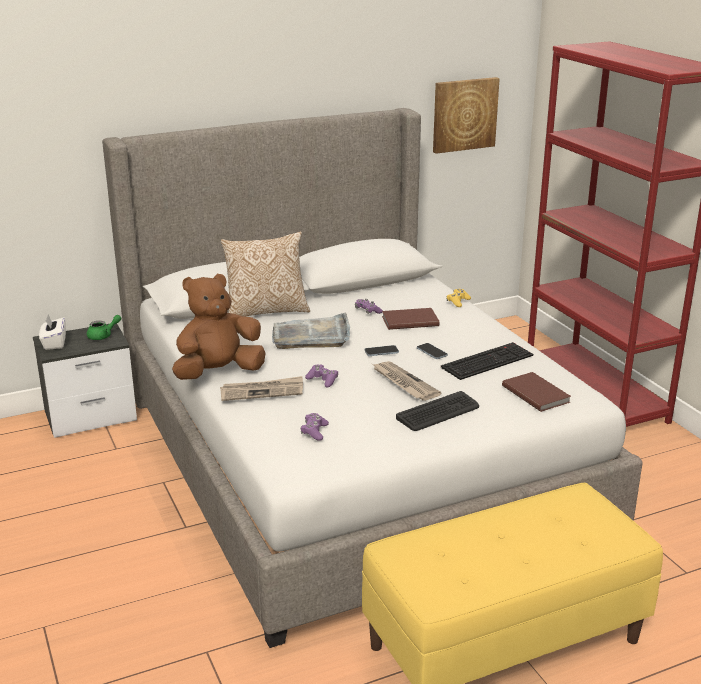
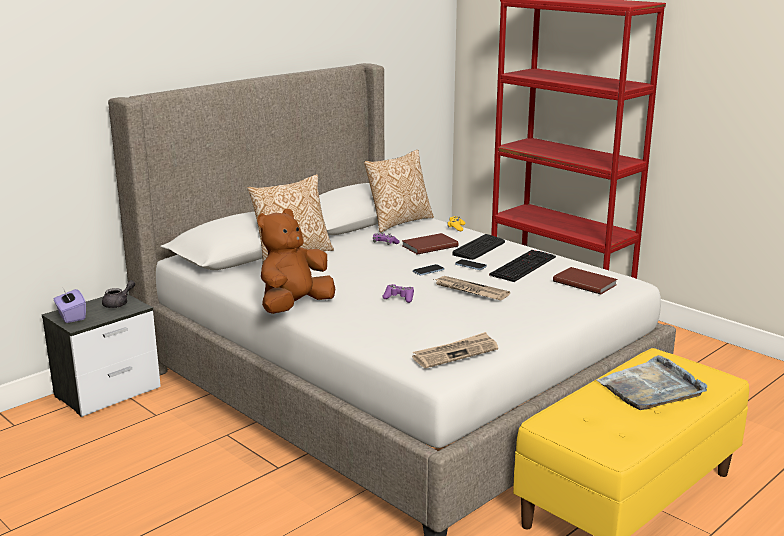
camera: 20 degrees left, 5 degrees down
(54, 343) = (71, 316): white tissue box -> purple tissue box
(103, 336) = (119, 303): green teapot -> grey teapot
(262, 391) = (352, 314): newspaper -> newspaper (455, 353)
(311, 335) = (354, 267): grey tray -> grey tray (651, 388)
(314, 432) = (431, 336): purple game controller -> none
(403, 287) = (398, 222): none -> pillow
(438, 412) = (520, 307): keyboard -> keyboard (479, 248)
(464, 114) = (406, 69): picture -> none

